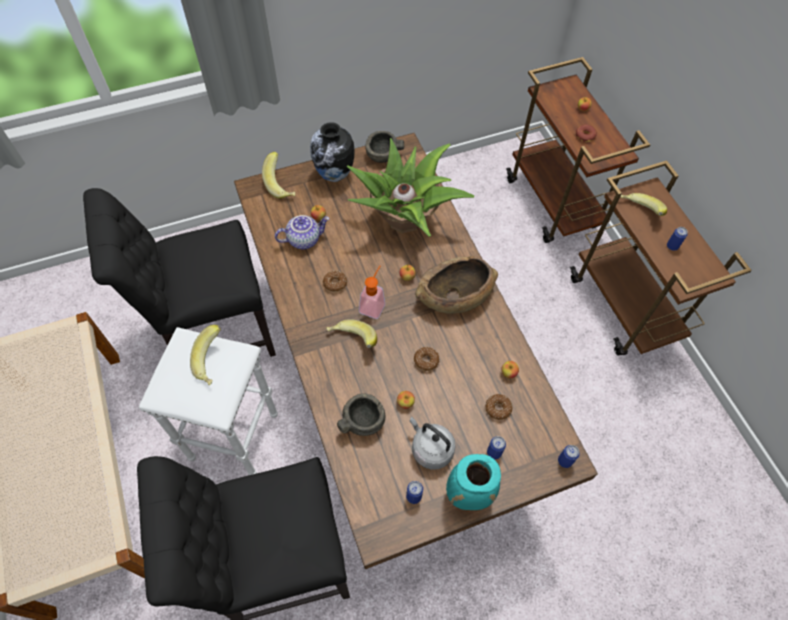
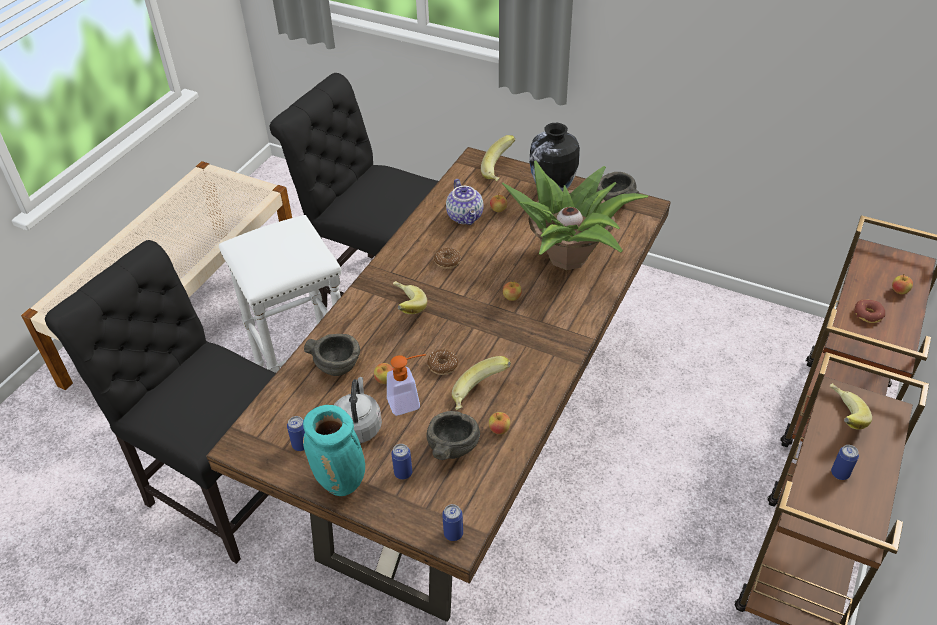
camera: 50 degrees right, 15 degrees down
(212, 362) = (292, 247): banana -> banana (480, 395)
(304, 239) = (466, 217): teapot -> teapot turned 45 degrees clockwise
(374, 304) = (457, 296): soap dispenser -> soap dispenser (409, 402)
(454, 296) = (533, 339): brown bowl -> none
(498, 408) = (452, 446): donut -> grey bowl

